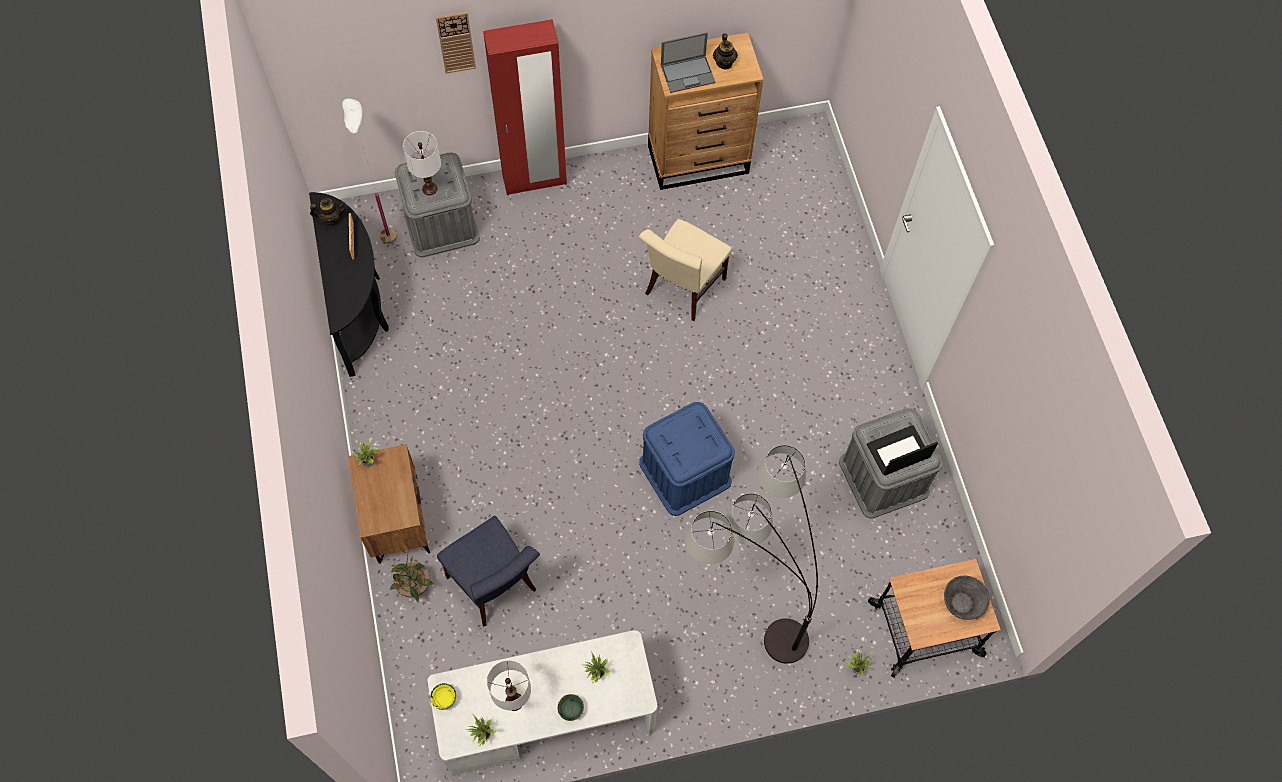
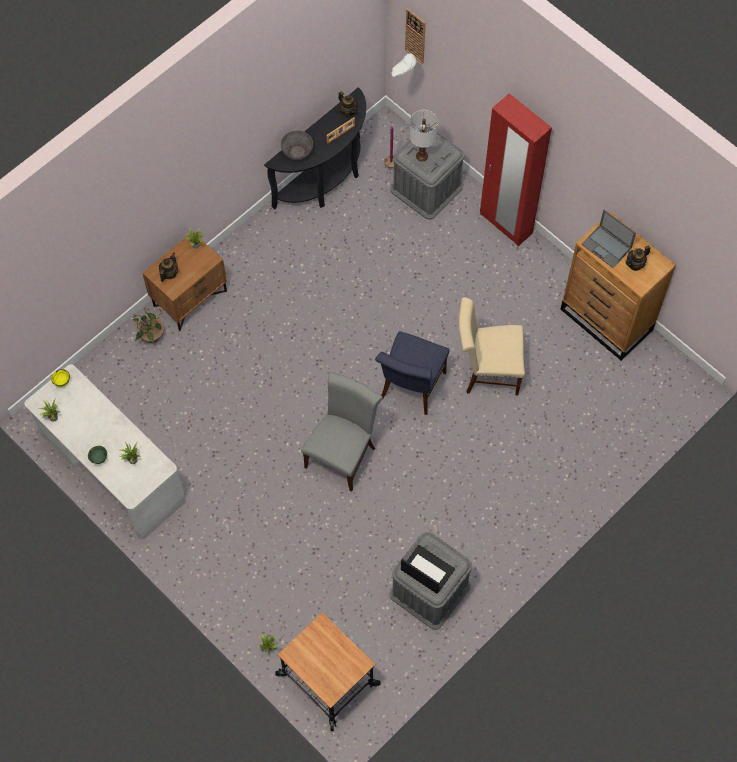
camera: 60 degrees right, 0 degrees up
(383, 509) = (169, 273): none -> teapot
(456, 42) = (495, 85): wall clock -> wall clock (415, 35)
(495, 587) = (181, 384): blue chair -> blue chair (411, 389)
(514, 702) = (84, 422): white table lamp -> none
(685, 472) = (342, 454): blue storage box -> grey chair
(746, 602) = (270, 548): floor lamp -> none
(962, 603) = (334, 671): grey bowl -> grey bowl (297, 152)

